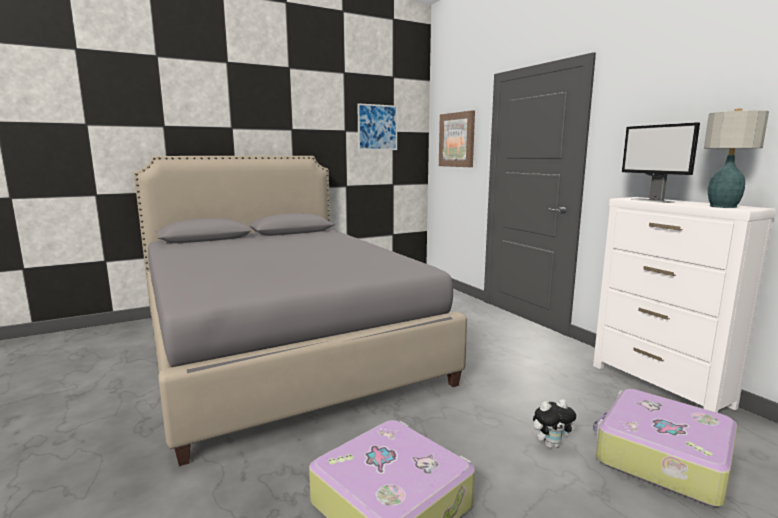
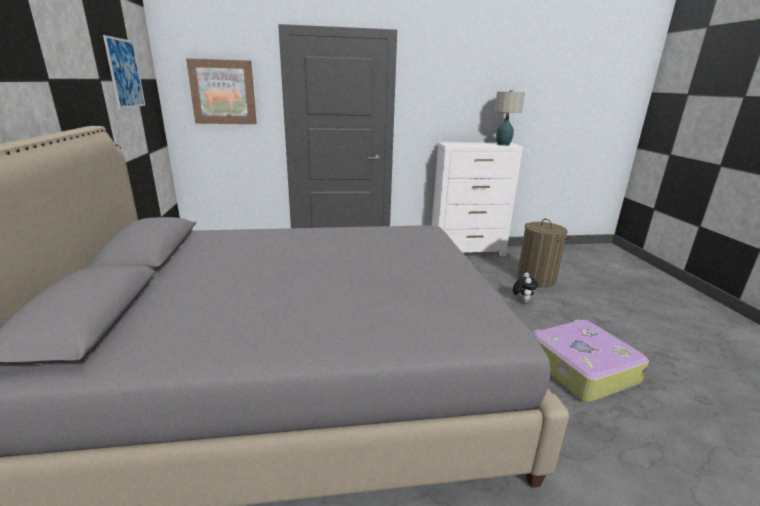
camera: 70 degrees left, 10 degrees up
(652, 200) = (467, 144): monitor -> none
(661, 458) = (536, 279): suitcase -> laundry basket

